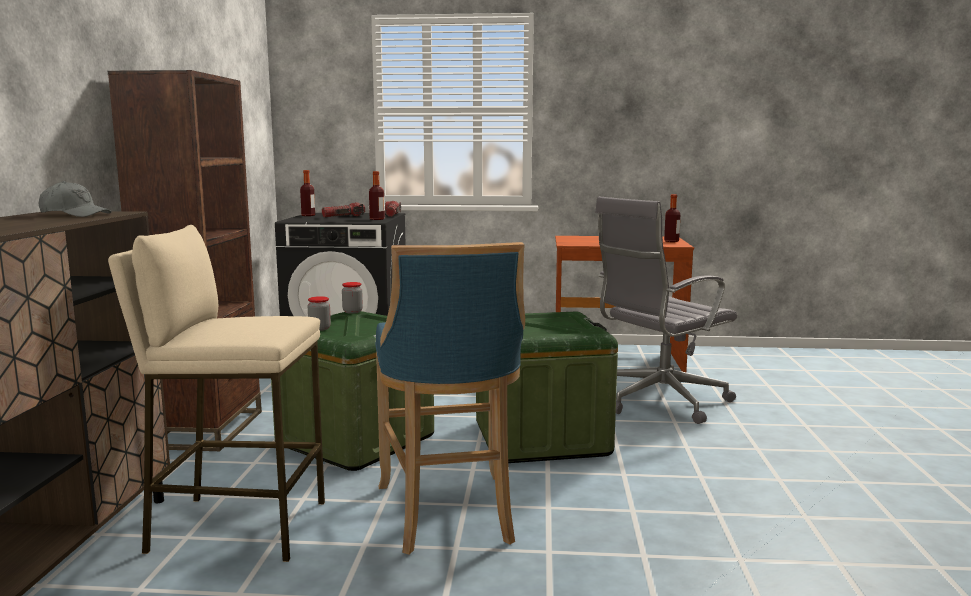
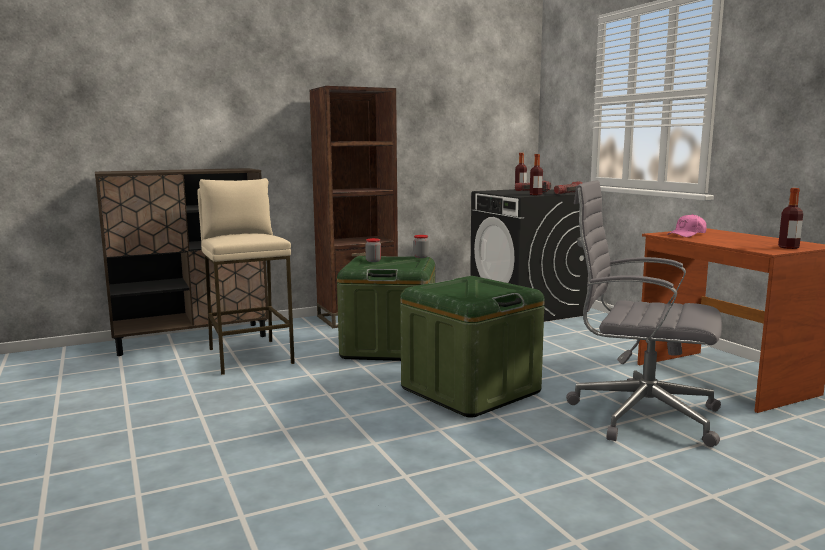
camera: 60 degrees right, 0 degrees up
(75, 214) = (230, 169): grey cap -> none
(449, 515) = (307, 393): blue stool -> none
(583, 242) = (687, 234): none -> pink cap

